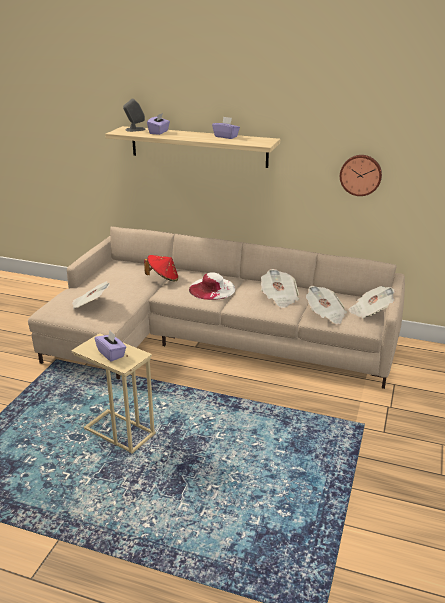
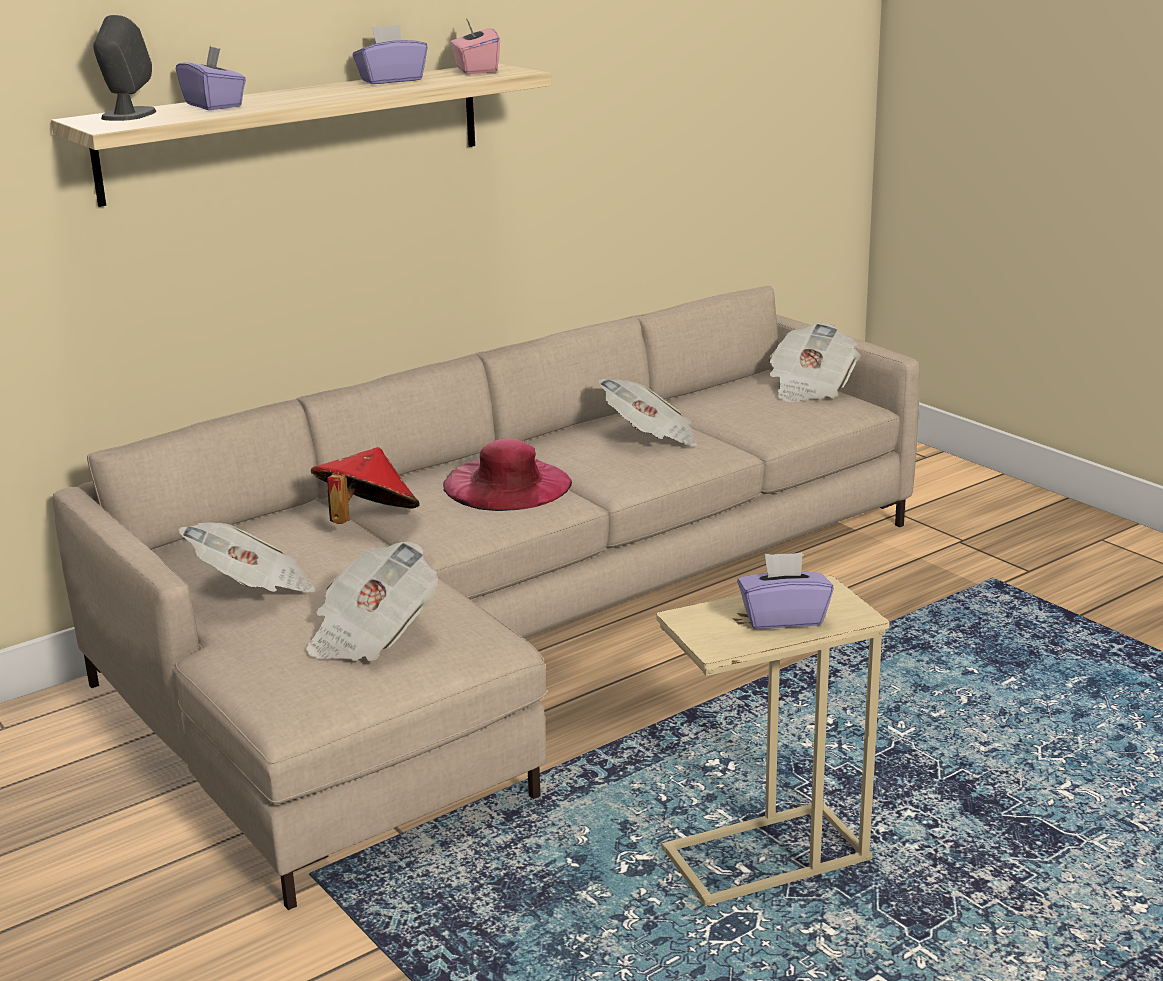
camera: 55 degrees left, 5 degrees down
(212, 288) = (507, 484): white hat -> pink hat
(259, 140) = (476, 70): none -> pink tissue box
(325, 315) = (774, 421): newspaper -> newspaper (254, 589)
(360, 175) = (658, 112): wall clock -> none

